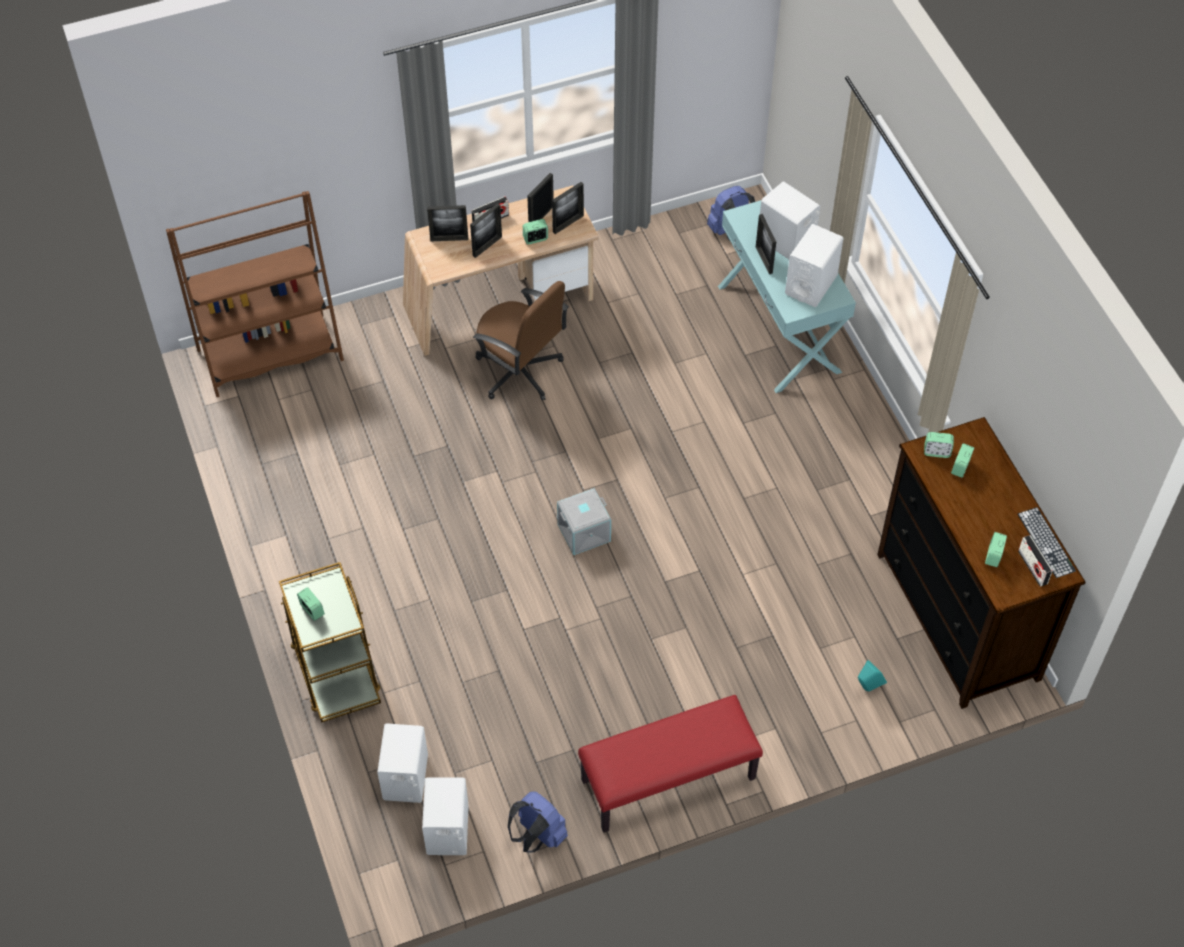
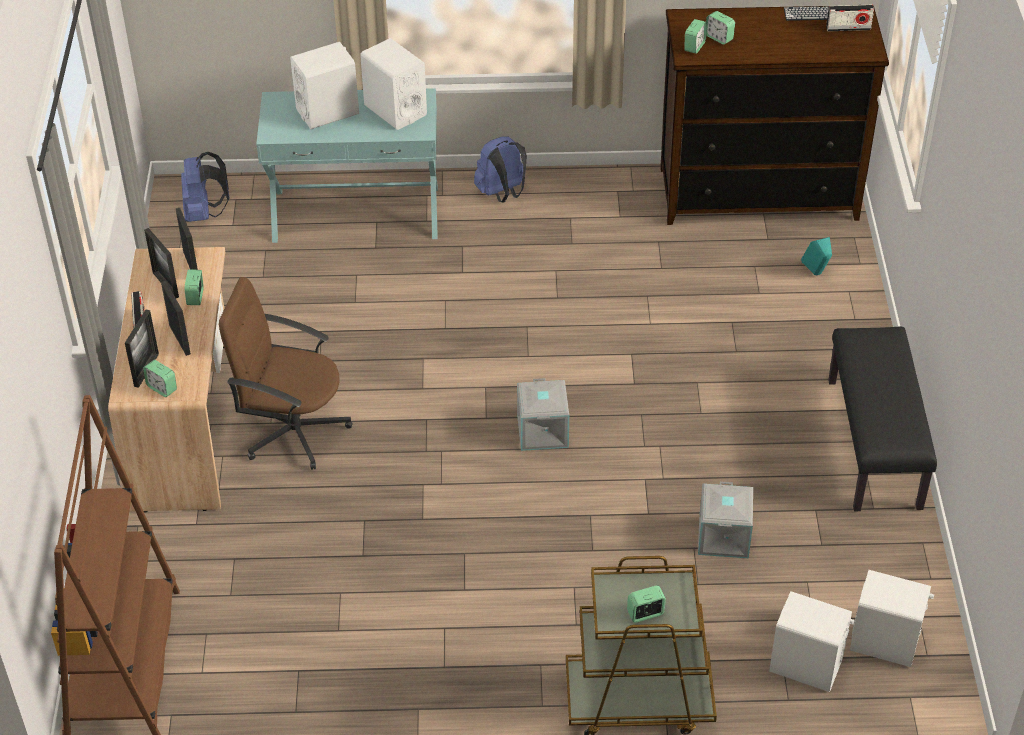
camera: 70 degrees left, 10 degrees down
(518, 689) = (724, 537): none -> grey storage box
(520, 371) = (293, 430): brown office chair -> brown office chair turned 135 degrees counterclockwise
(537, 835) = (911, 565): blue backpack -> blue backpack (502, 193)
(668, 780) = (875, 444): red bench -> black bench
(764, 260) = (342, 133): picture frame -> none
(993, 556) = (827, 46): alarm clock -> alarm clock (162, 388)

